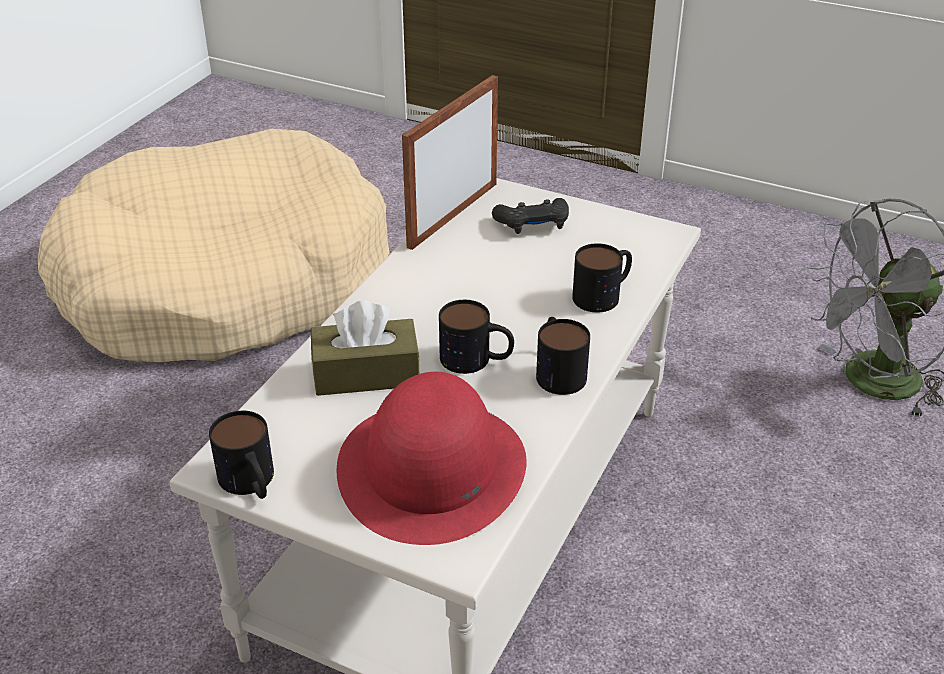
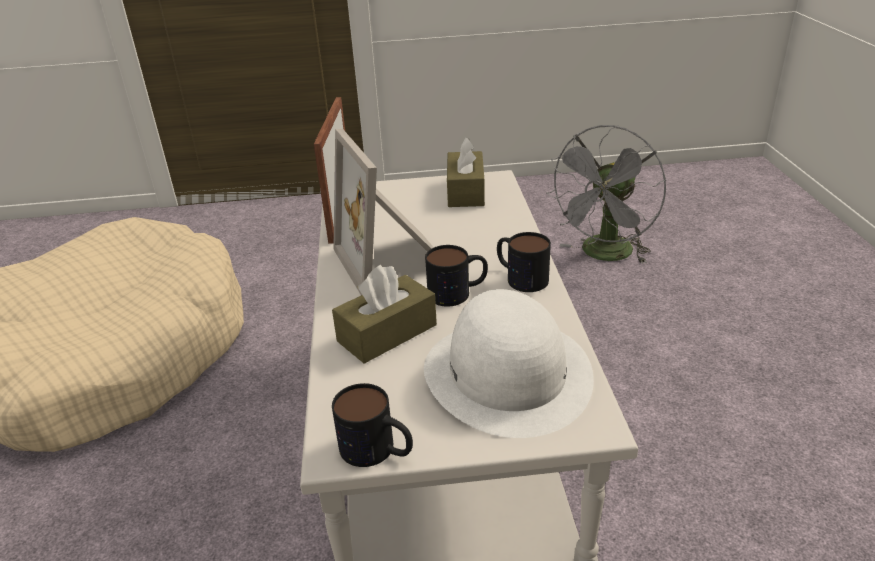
camera: 30 degrees left, 5 degrees down
(432, 469) = (507, 374): red hat -> white hat
(450, 296) = (394, 261): none -> picture frame
(533, 224) = (404, 201): black game controller -> none
(604, 294) = (497, 223): mug -> none
(613, 238) = (465, 191): none -> brown tissue box

